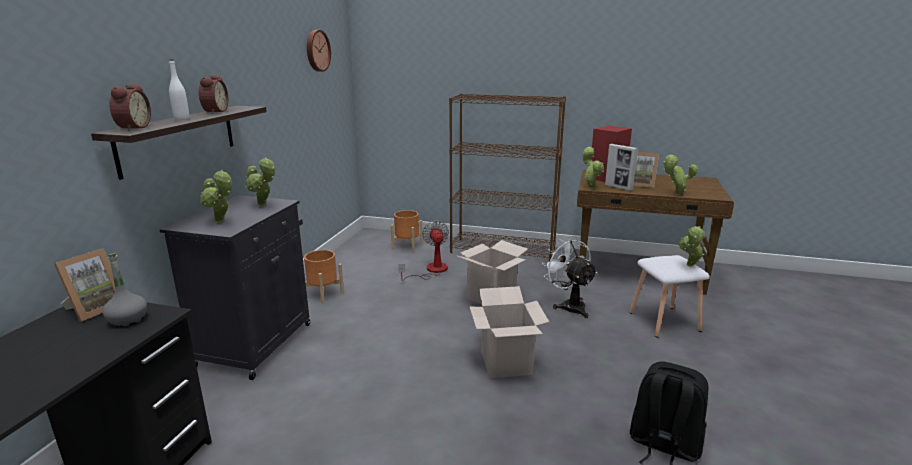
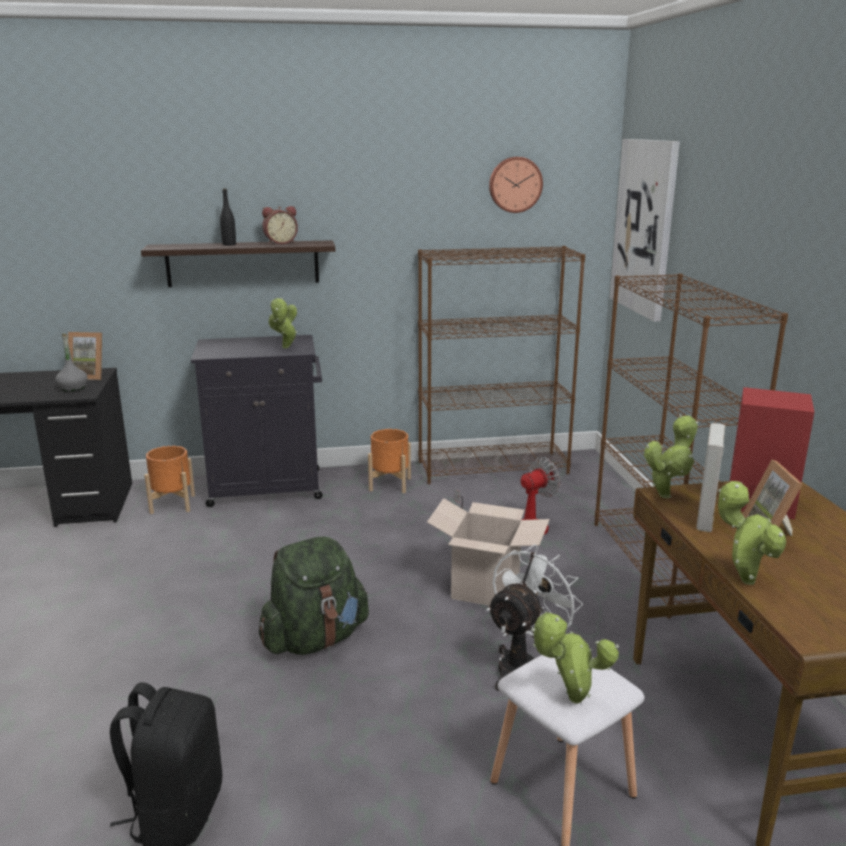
camera: 65 degrees right, 0 degrees up
(132, 128) = (174, 245): alarm clock -> none
(182, 119) = (229, 244): white bottle -> black bottle
(220, 222) = (226, 348): potted plant -> none
(347, 258) = (493, 467): none -> brown bookcase
(399, 73) = (645, 227): none -> picture
(407, 246) = (574, 491): orange planter -> orange planter (172, 504)
(506, 363) = (315, 639): cardboard box -> green backpack

